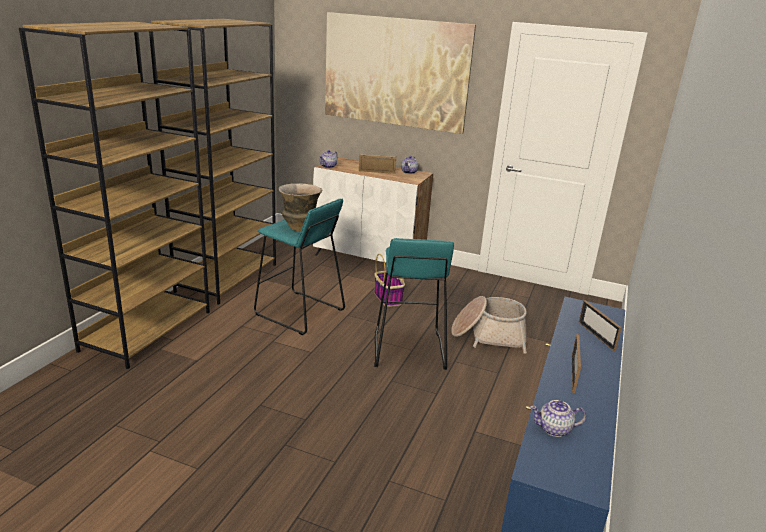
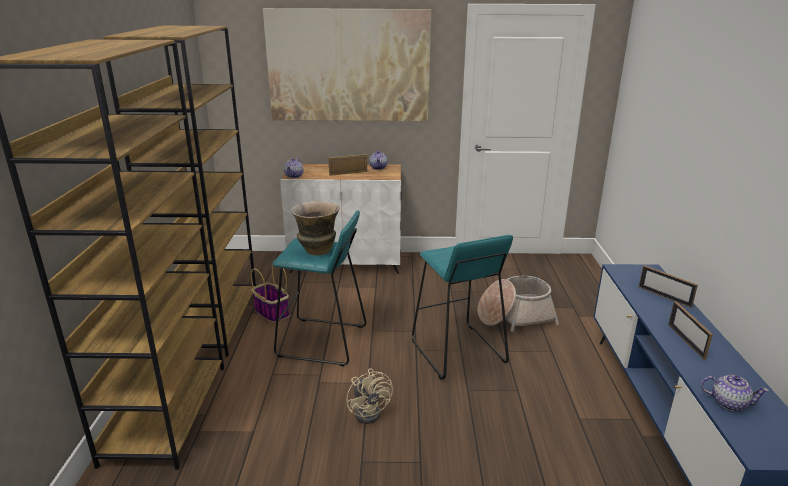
camera: 20 degrees left, 0 degrees up
(296, 372) = (370, 411): none -> beige fan
(387, 297) = (396, 301): basket -> basket (271, 312)
(554, 429) = (728, 403): teapot -> teapot turned 135 degrees counterclockwise

